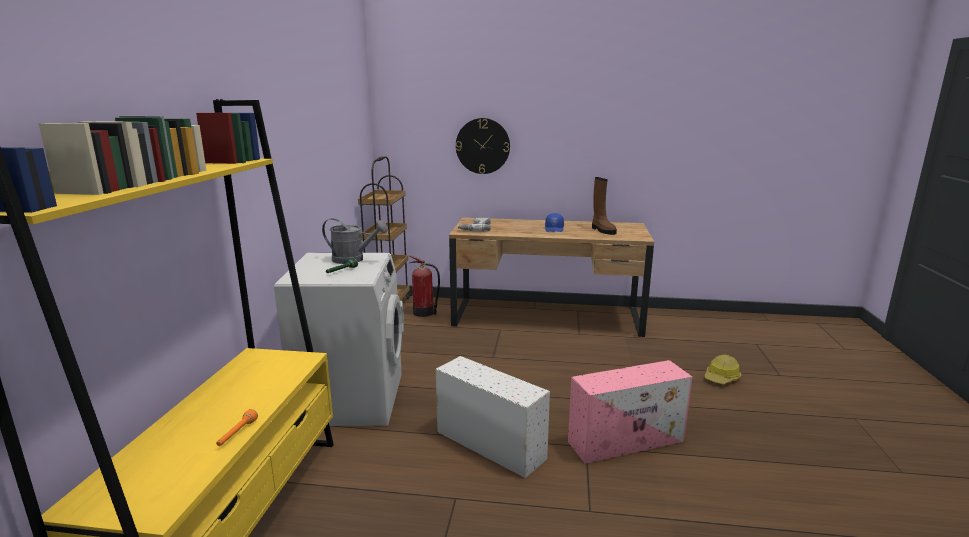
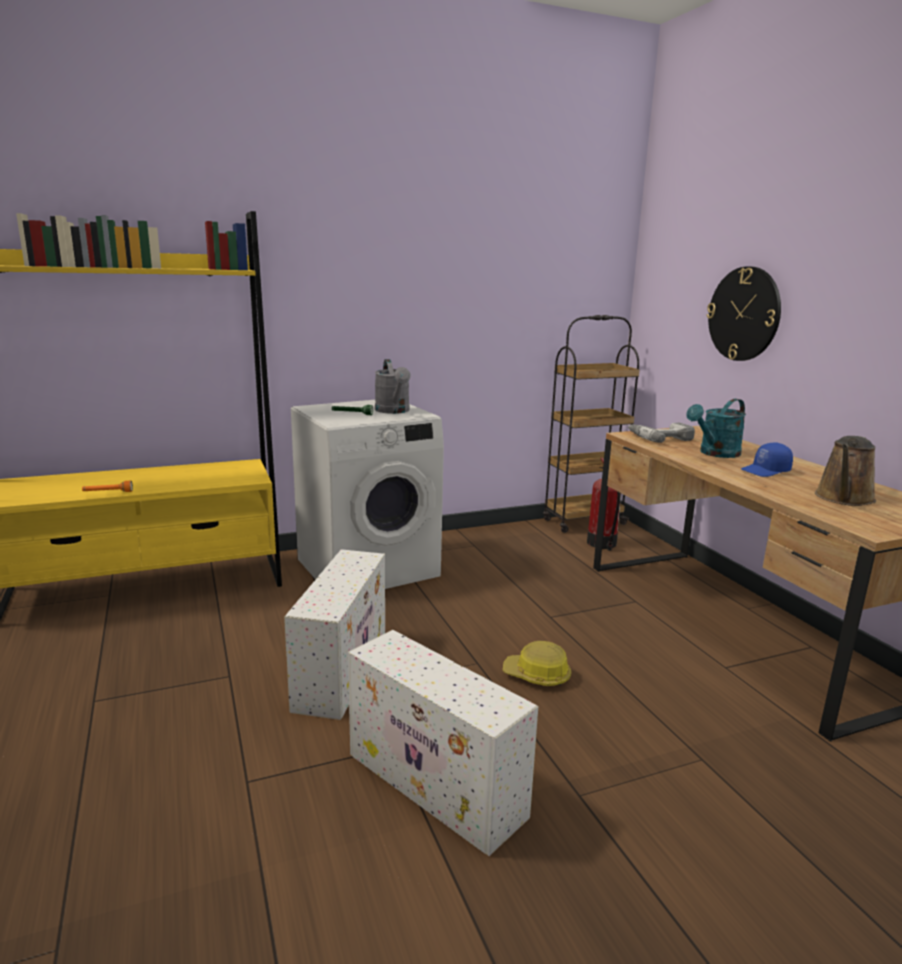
camera: 60 degrees right, 0 degrees up
(517, 228) = (715, 454): none -> turquoise watering can
(602, 230) = (843, 499): brown boot -> brown watering can
(627, 441) = (437, 786): pink storage box -> white storage box
(722, 378) = (803, 887): hard hat -> hard hat (537, 675)

